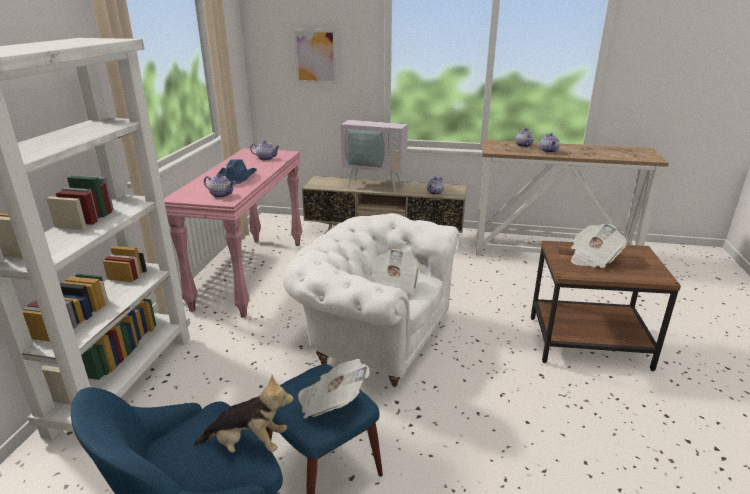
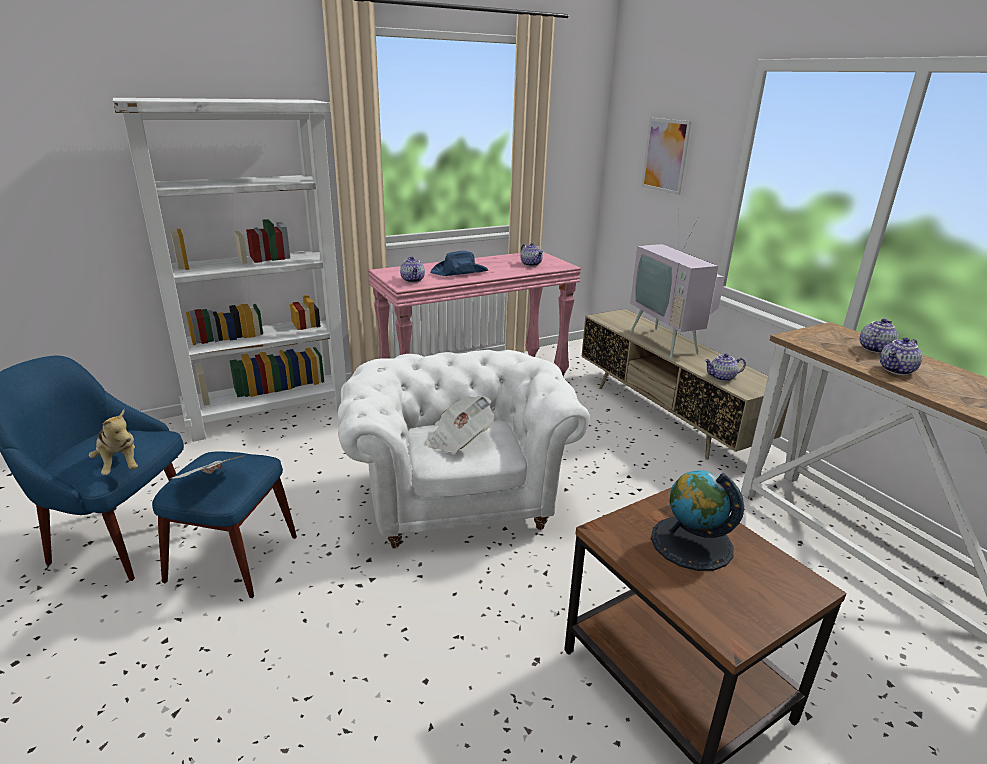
camera: 50 degrees right, 0 degrees up
(592, 258) = (691, 543): newspaper -> globe

